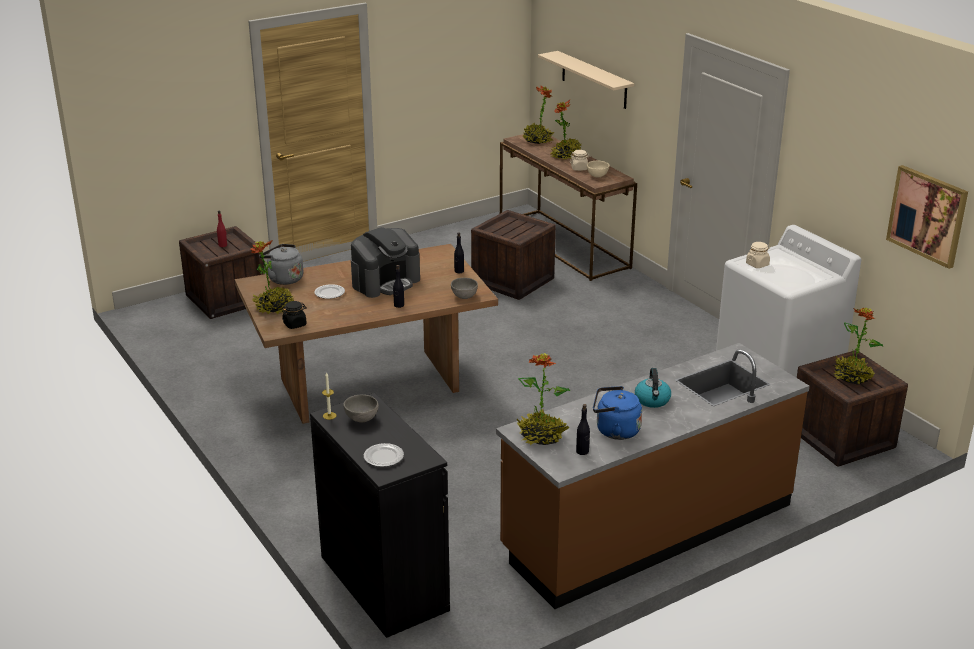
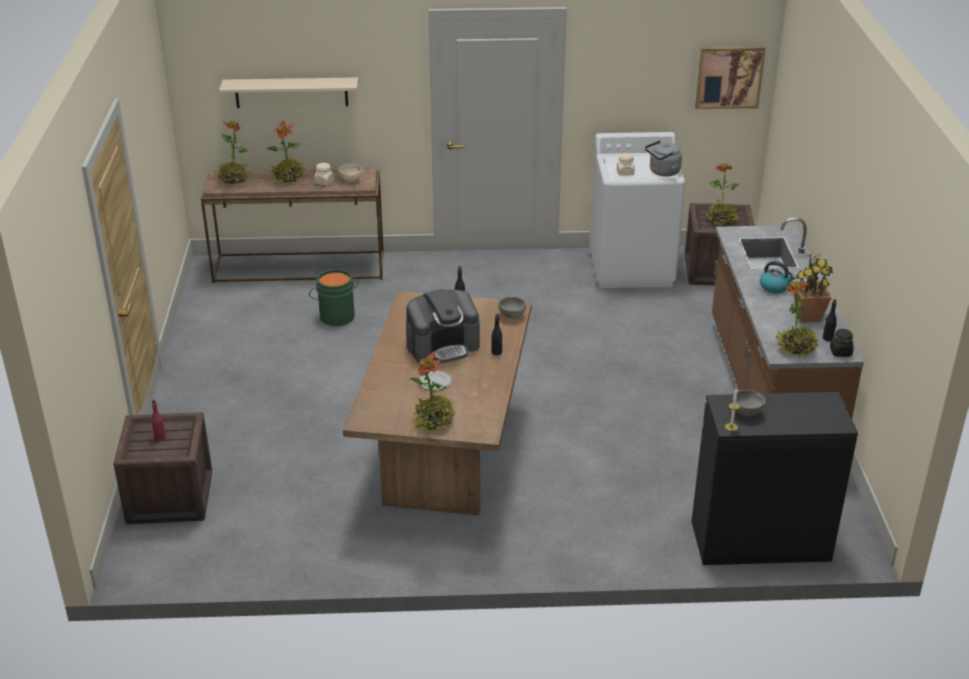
camera: 60 degrees left, 5 degrees up
(283, 278) = (375, 400): grey kettle -> grey kettle (663, 172)
(295, 324) = (481, 418): black jar -> black jar (840, 352)
(384, 457) = (815, 418): plate -> none
(386, 282) = (443, 346): coffee machine -> coffee machine turned 75 degrees clockwise
(513, 281) = (337, 316): crate -> green bucket
(614, 431) = (807, 316): blue kettle -> potted plant

